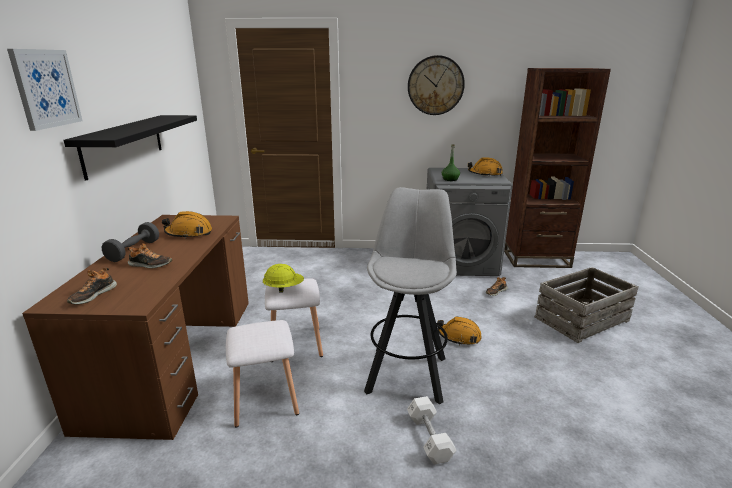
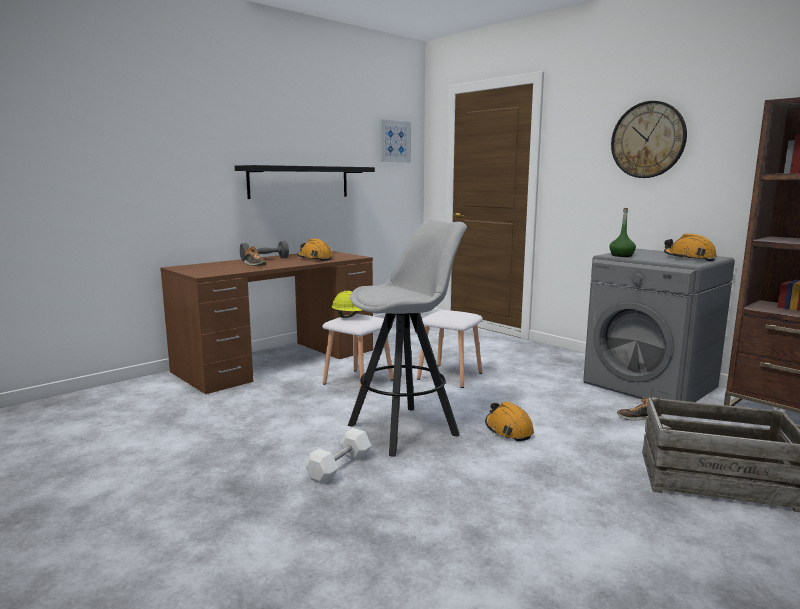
camera: 45 degrees right, 10 degrees down
(46, 88) = (228, 128): picture -> picture (394, 141)
(93, 295) = (198, 268): shoe -> none
(266, 399) = (283, 399): white stool -> white stool (451, 376)

